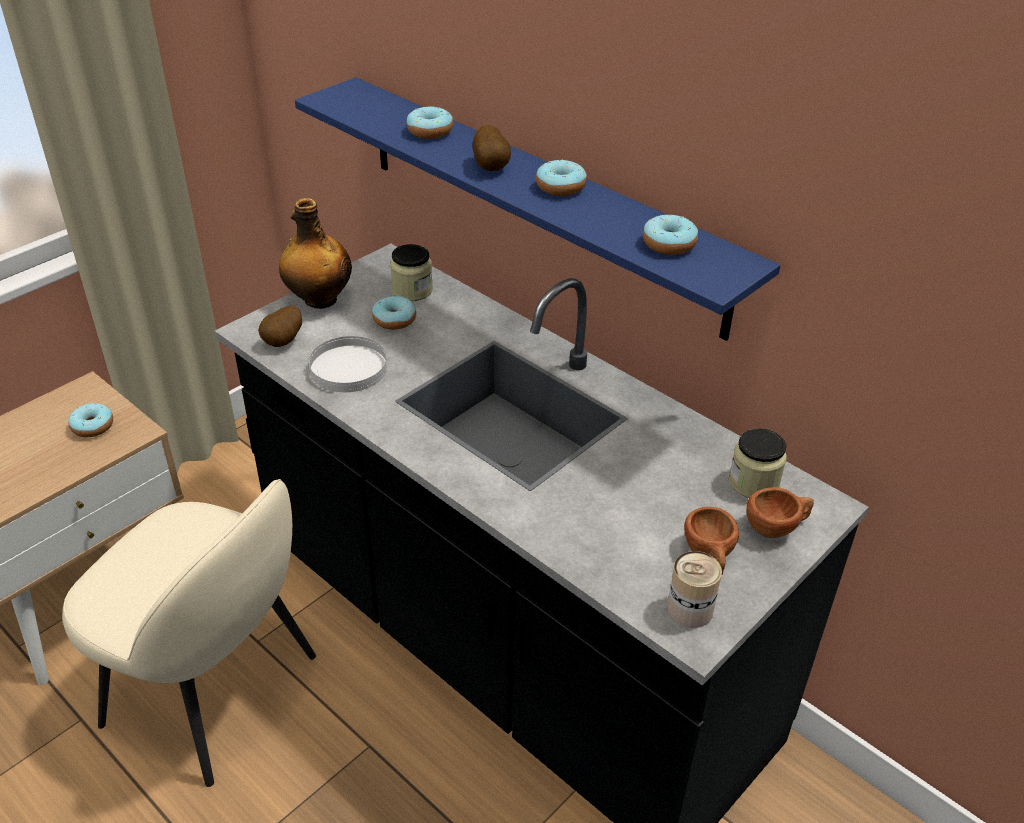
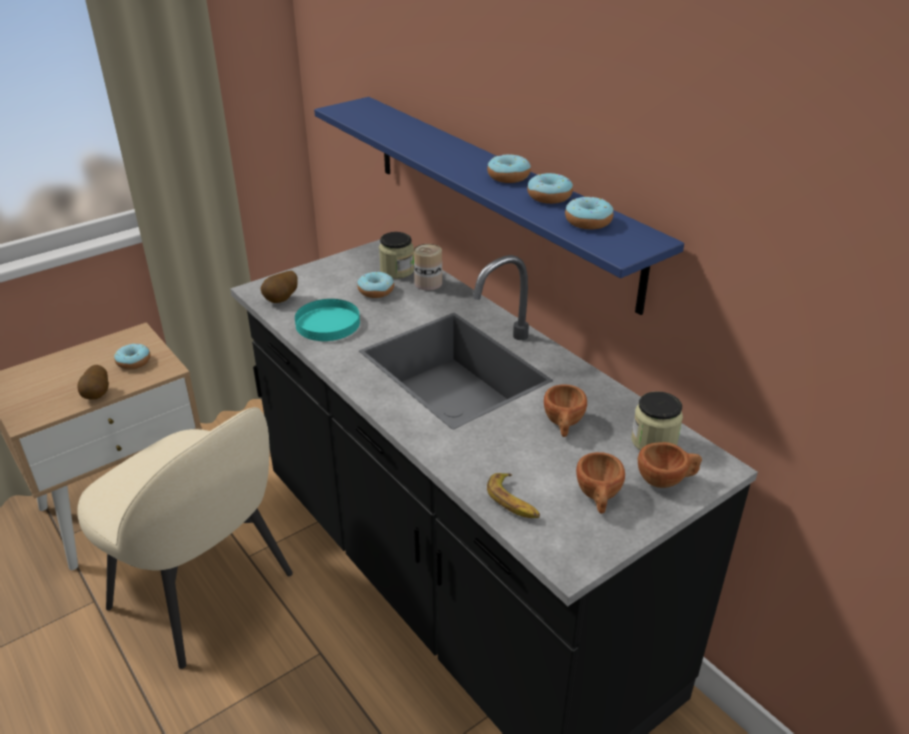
camera: 10 degrees right, 5 degrees down
(319, 300) = (319, 272): bottle -> none
(349, 368) = (328, 323): white plate -> turquoise plate
(430, 131) = (414, 134): donut -> donut (549, 197)
(492, 167) = (455, 160): potato -> potato (98, 394)
(619, 572) = (513, 502): none -> banana
(652, 472) = (563, 424): none -> brown cup
(690, 609) = (569, 539): can -> can (428, 283)

